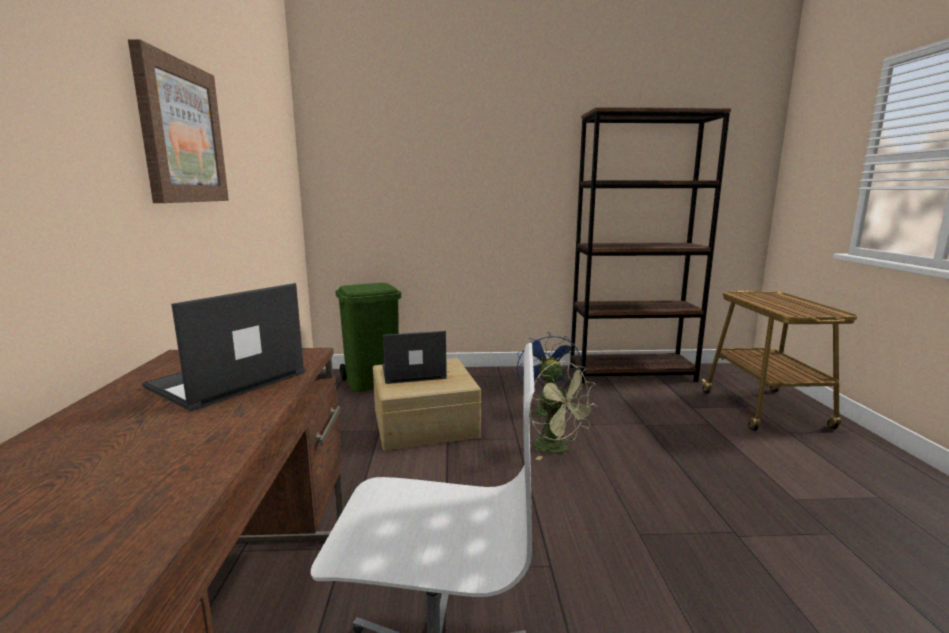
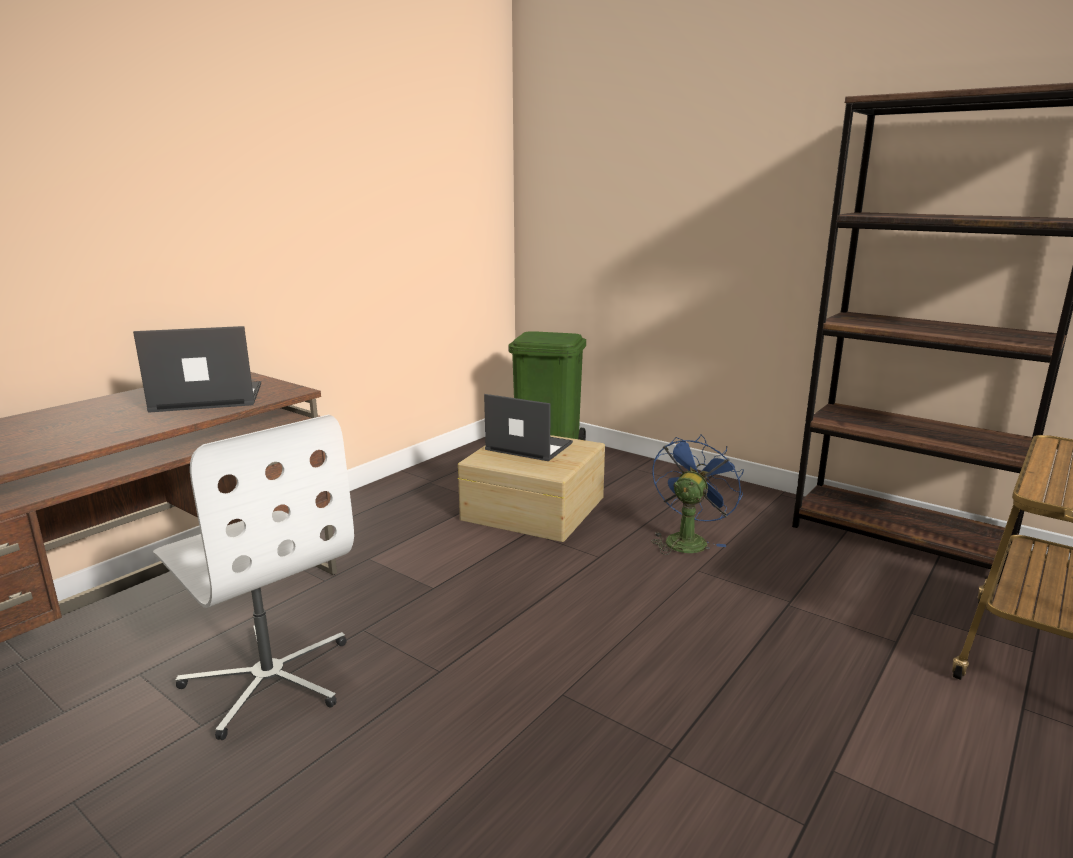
camera: 40 degrees right, 5 degrees up
(181, 133) = (287, 176): picture -> none
(558, 449) = (623, 584): green fan -> none

